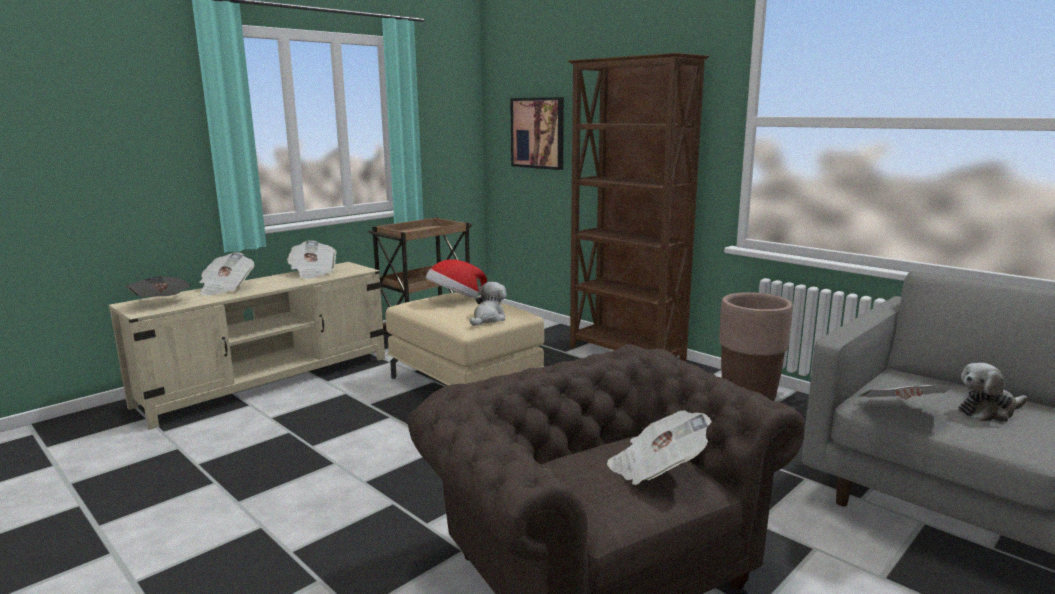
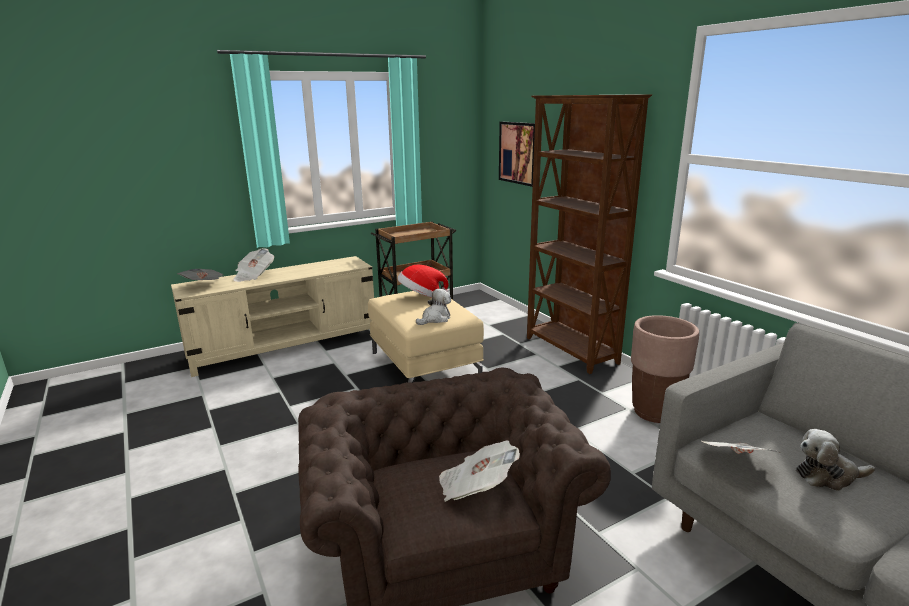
camera: 15 degrees right, 5 degrees up
(313, 273) = (322, 265): newspaper -> none

